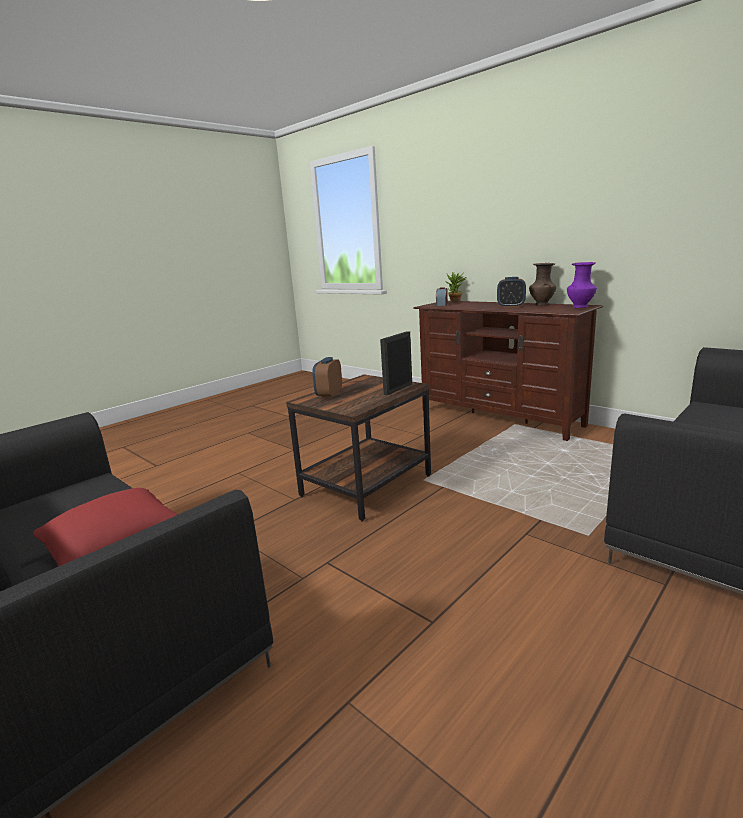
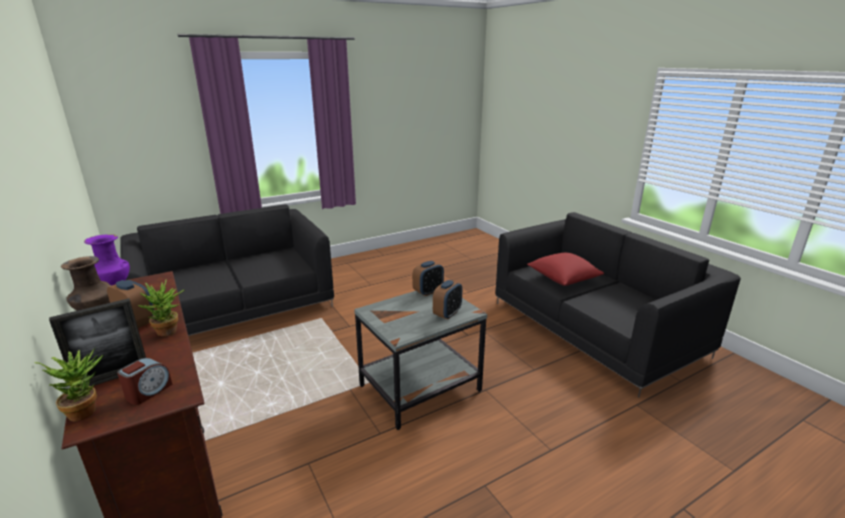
camera: 165 degrees left, 5 degrees up
(362, 406) = (428, 291): none -> alarm clock
(367, 486) = (419, 388): brown side table -> grey side table
(398, 389) = (385, 307): picture frame -> picture frame (113, 377)
(480, 308) = (169, 332): none -> potted plant

